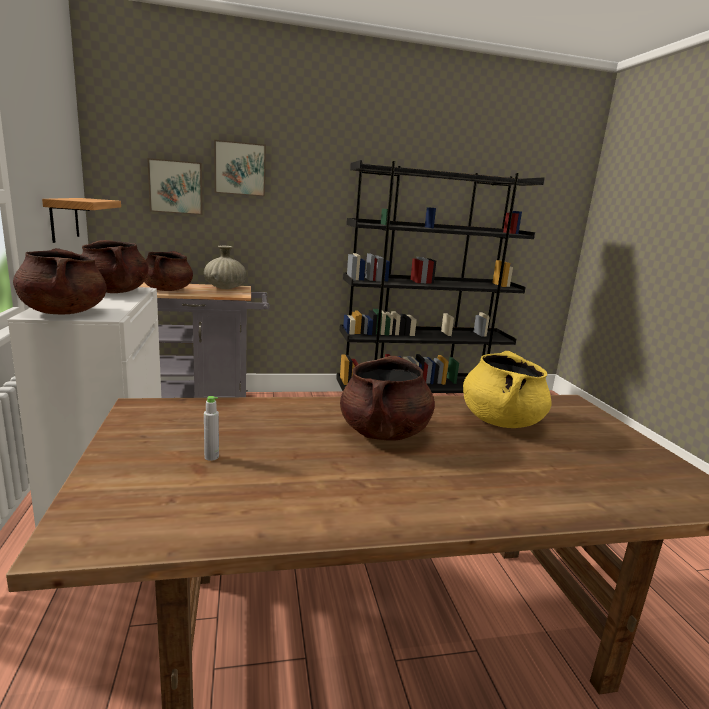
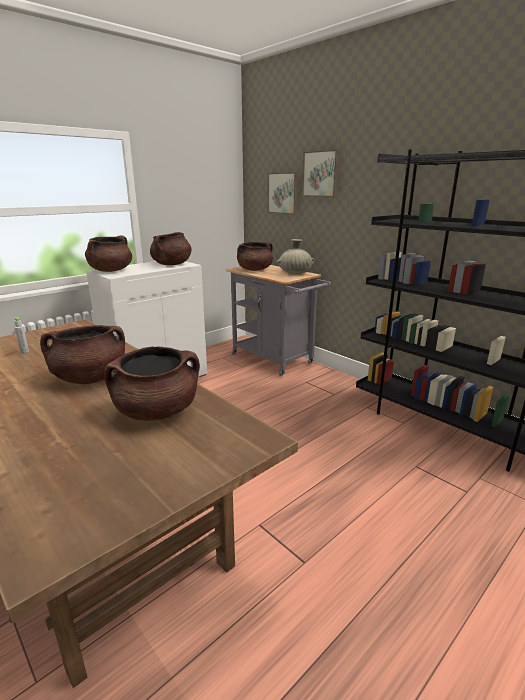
camera: 60 degrees right, 5 degrees up
(64, 219) = (206, 218): shelf -> none
(501, 421) = (157, 411): yellow cooking pot -> brown cooking pot

